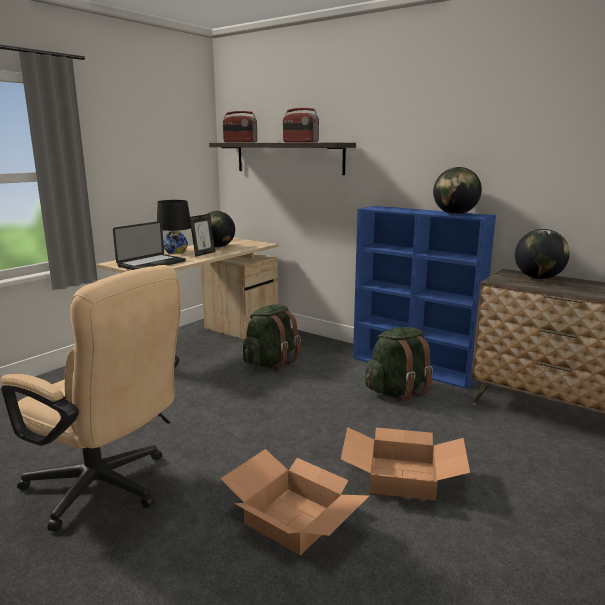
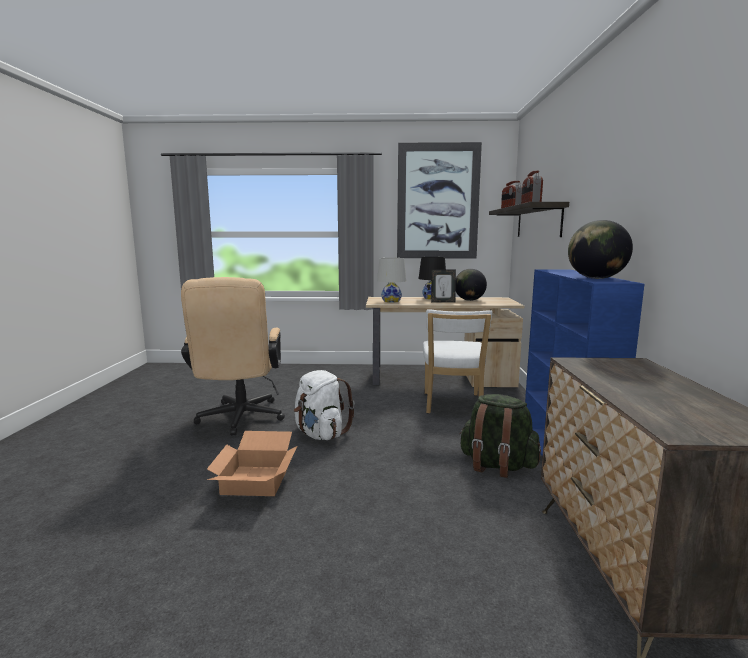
camera: 55 degrees right, 5 degrees down
(148, 129) = (438, 201): none -> picture
(152, 264) = (391, 301): laptop -> white table lamp
(235, 445) = (320, 434): none -> white backpack
(271, 362) = (452, 405): green backpack -> white chair
(403, 477) = (352, 507): cardboard box -> none
(538, 278) = (643, 373): globe -> none

